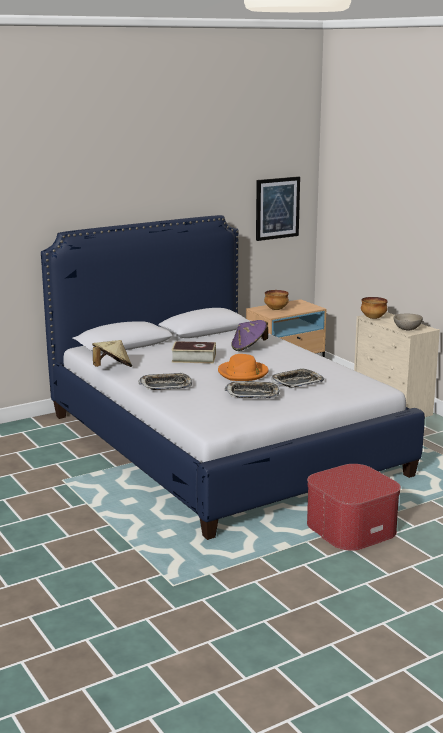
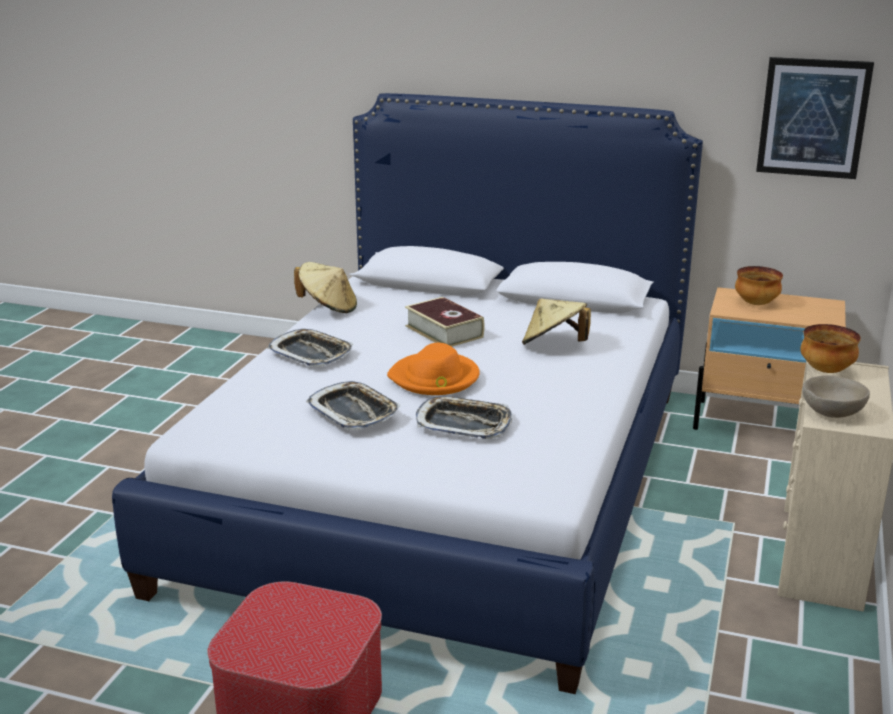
camera: 50 degrees right, 5 degrees up
(249, 347) = (554, 345): purple hat -> beige hat

